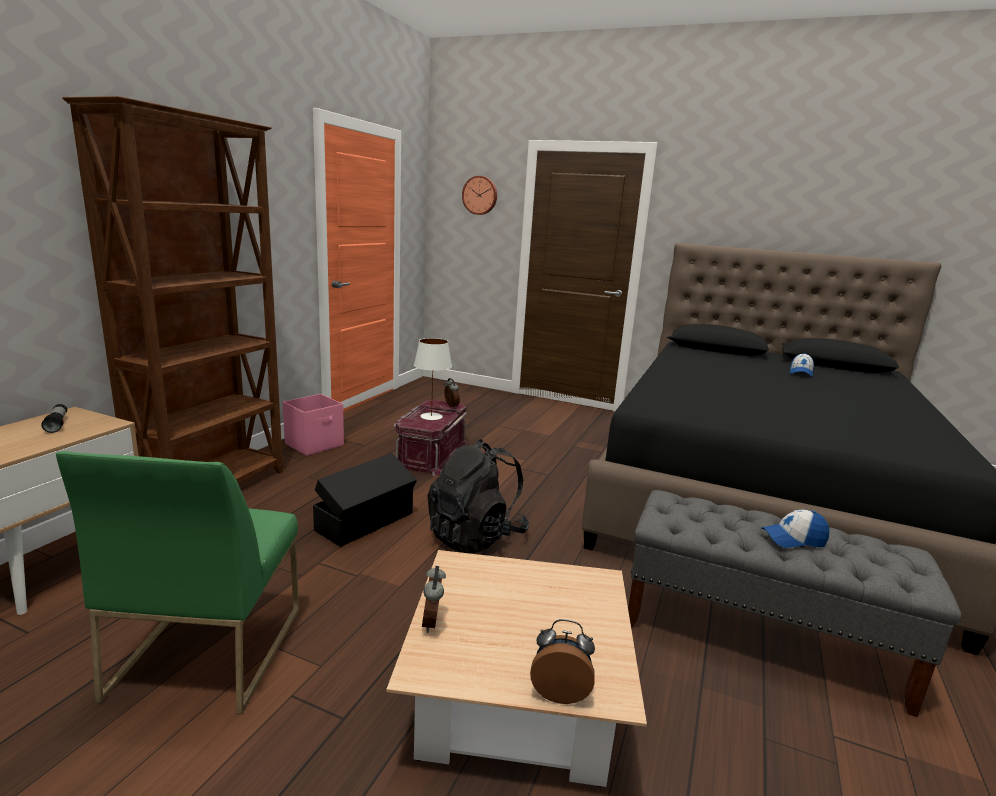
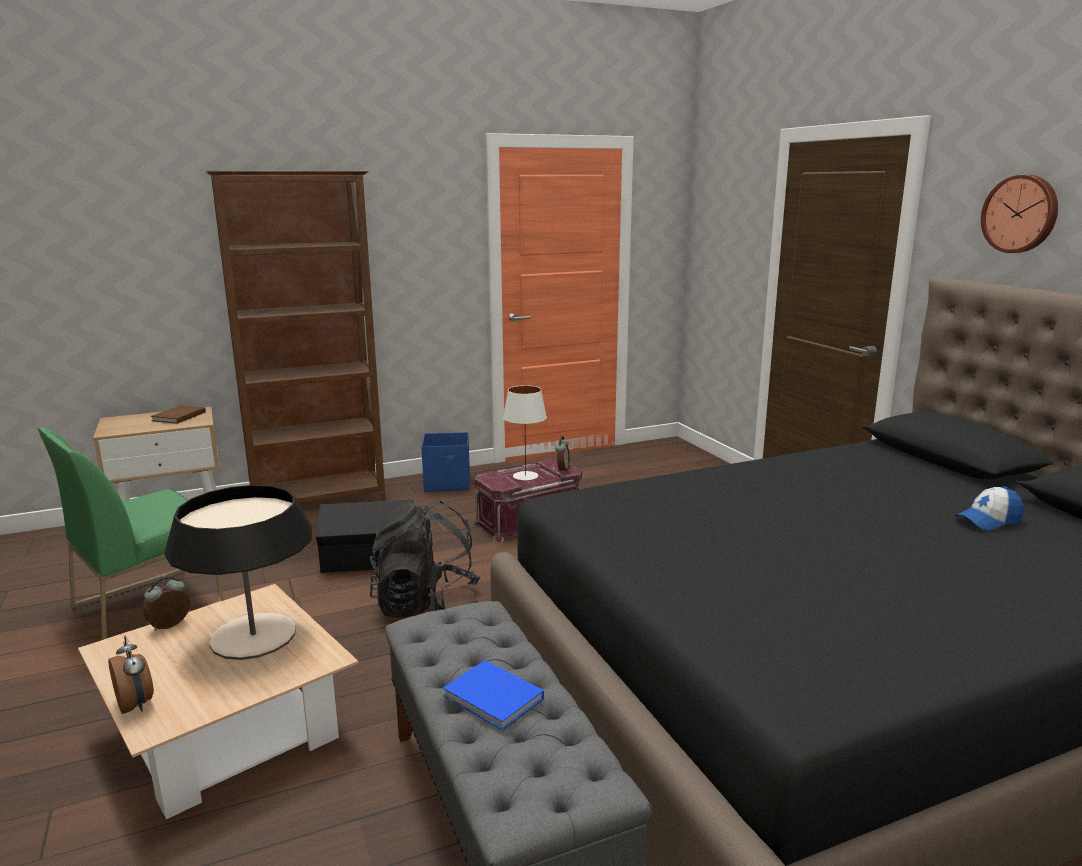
camera: 45 degrees right, 0 degrees up
(57, 424) = (177, 417): flashlight -> brown book
(315, 444) = (448, 483): pink storage box -> blue storage box
(480, 195) = (733, 207): wall clock -> wall clock (1021, 214)
(518, 593) = (253, 636): none -> table lamp
(793, 539) = (494, 699): cap -> blue book

